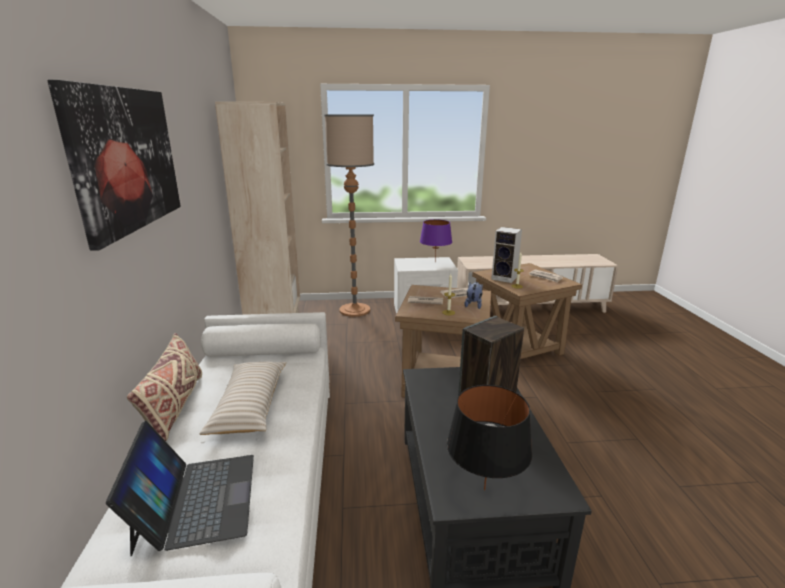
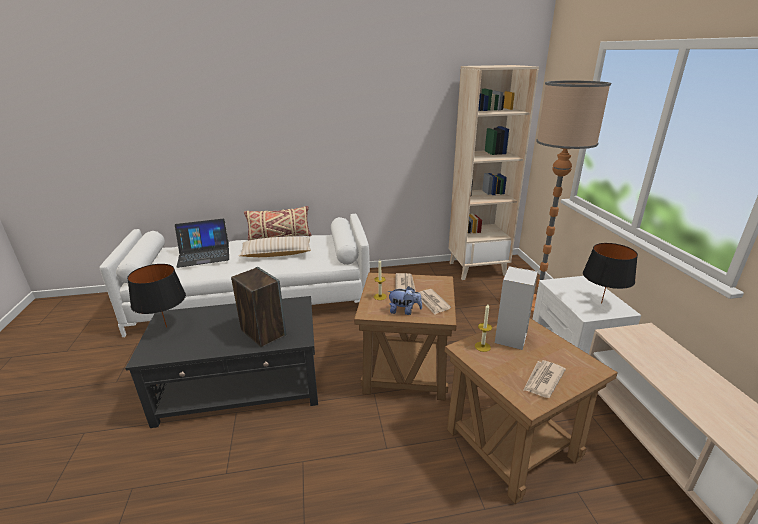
camera: 85 degrees right, 5 degrees up
(126, 159) = (292, 104): picture -> none
(435, 262) = (601, 303): purple table lamp -> black table lamp

